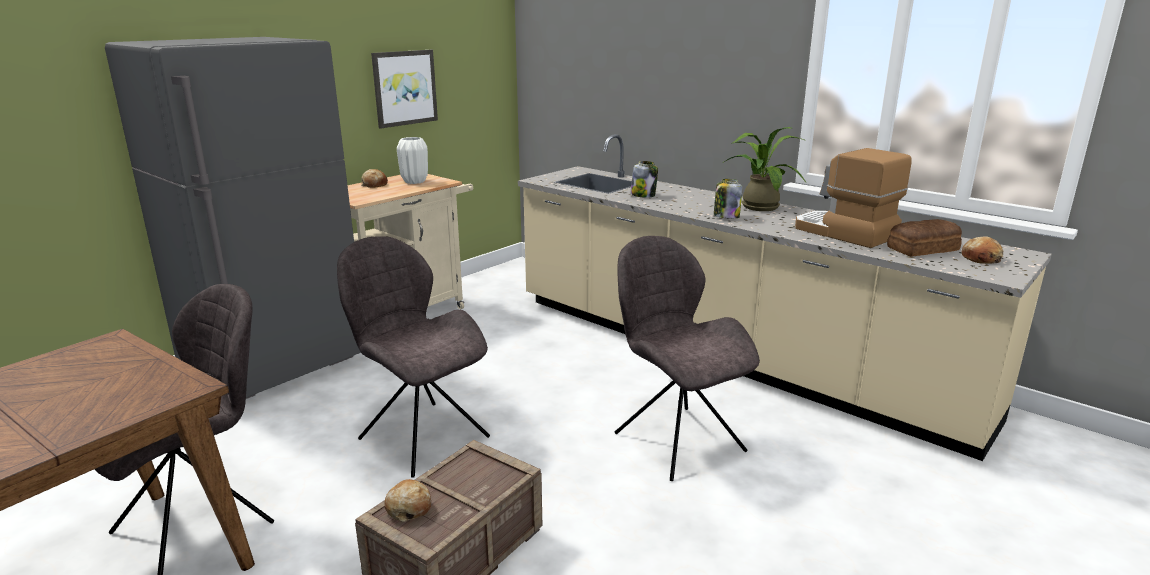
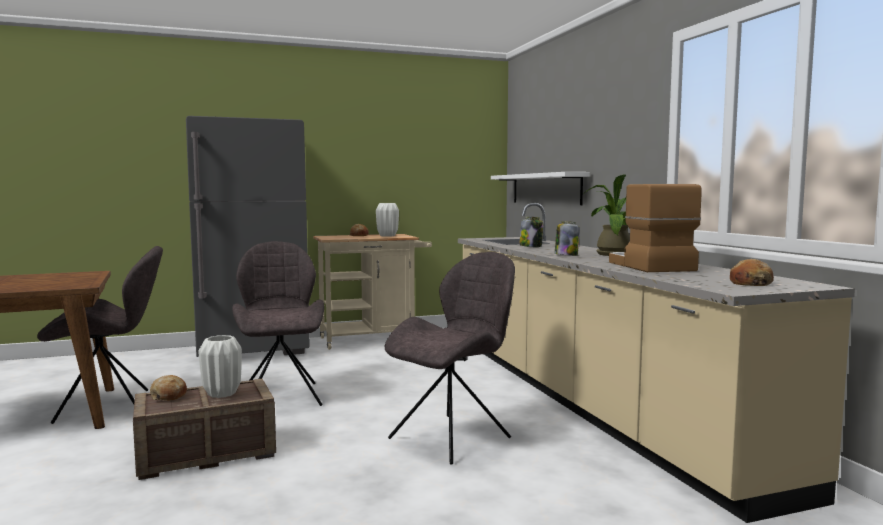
camera: 30 degrees right, 15 degrees down
(404, 88) = (399, 171): picture -> none
(469, 481) = (222, 394): none -> white vase
(595, 107) = (545, 189): none -> white shelf
(676, 439) = (453, 437): grey chair -> grey chair turned 45 degrees clockwise
(924, 249) = (703, 276): bread -> none

